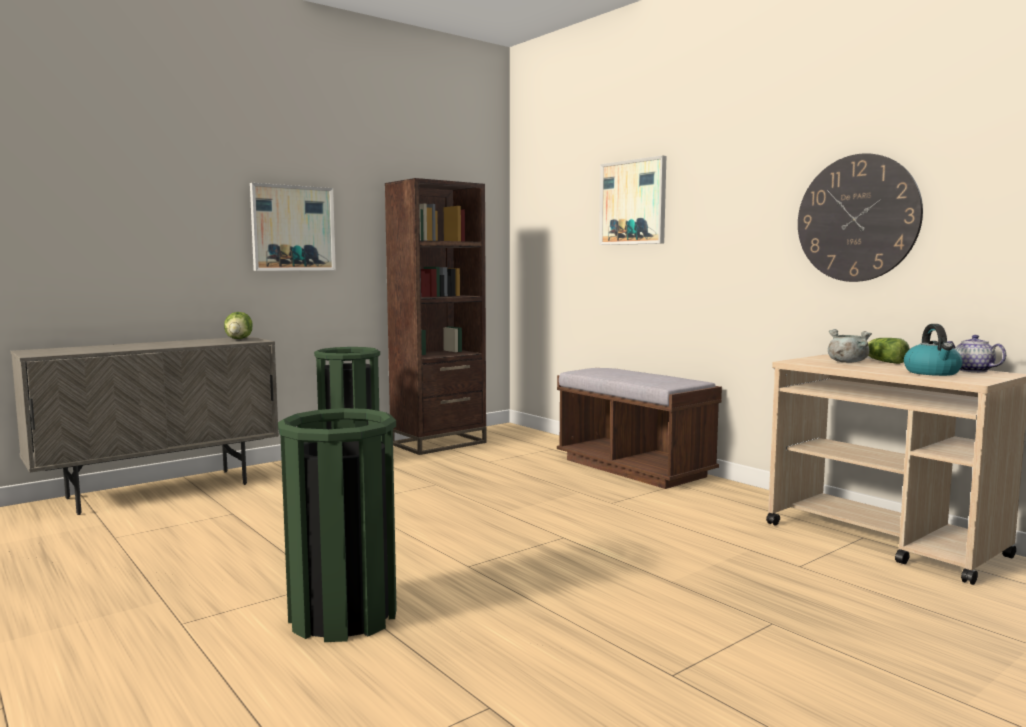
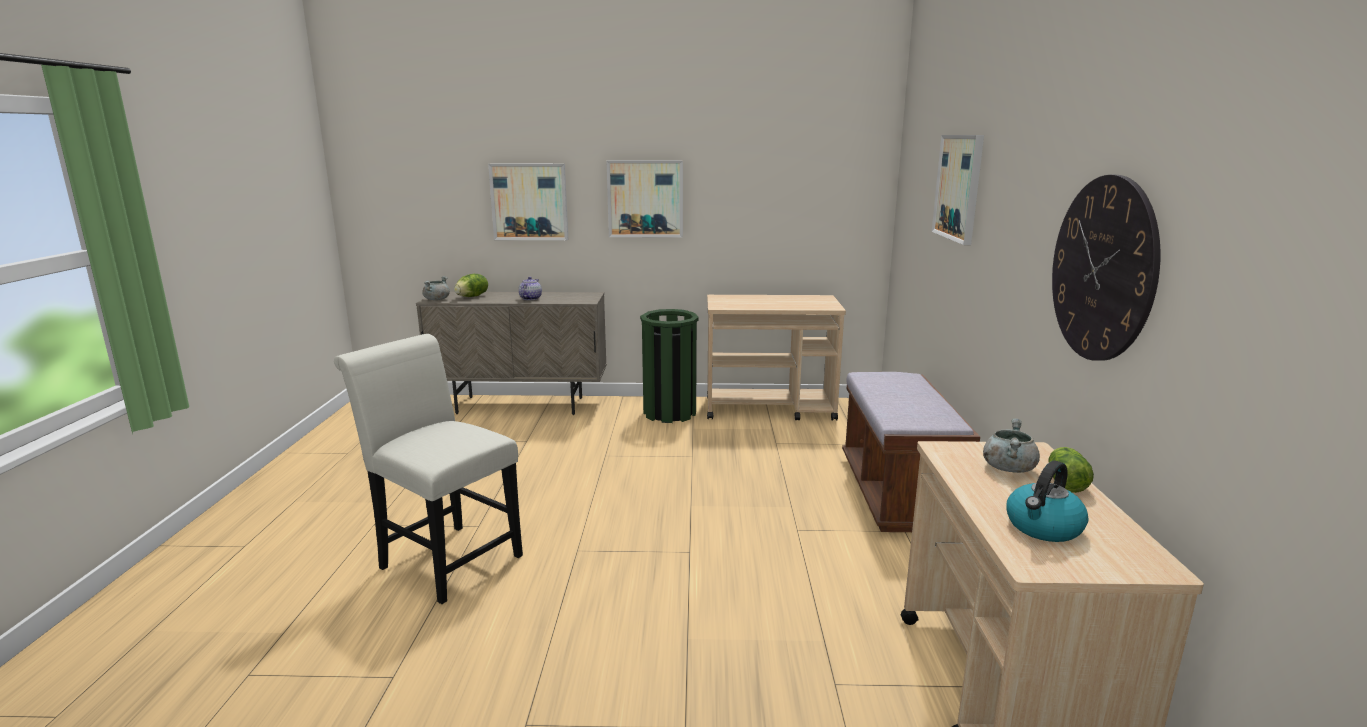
camera: 40 degrees right, 10 degrees up
(43, 353) = (436, 299): none -> grey cooking pot
(153, 228) = (529, 202): none -> picture
(239, 339) = (583, 296): lettuce -> lettuce (472, 296)
(343, 616) = (444, 558): green trash can -> white chair
(438, 443) = (770, 409): brown bookcase -> beige cart
(971, 370) = (1127, 542): teapot -> teapot (530, 298)

